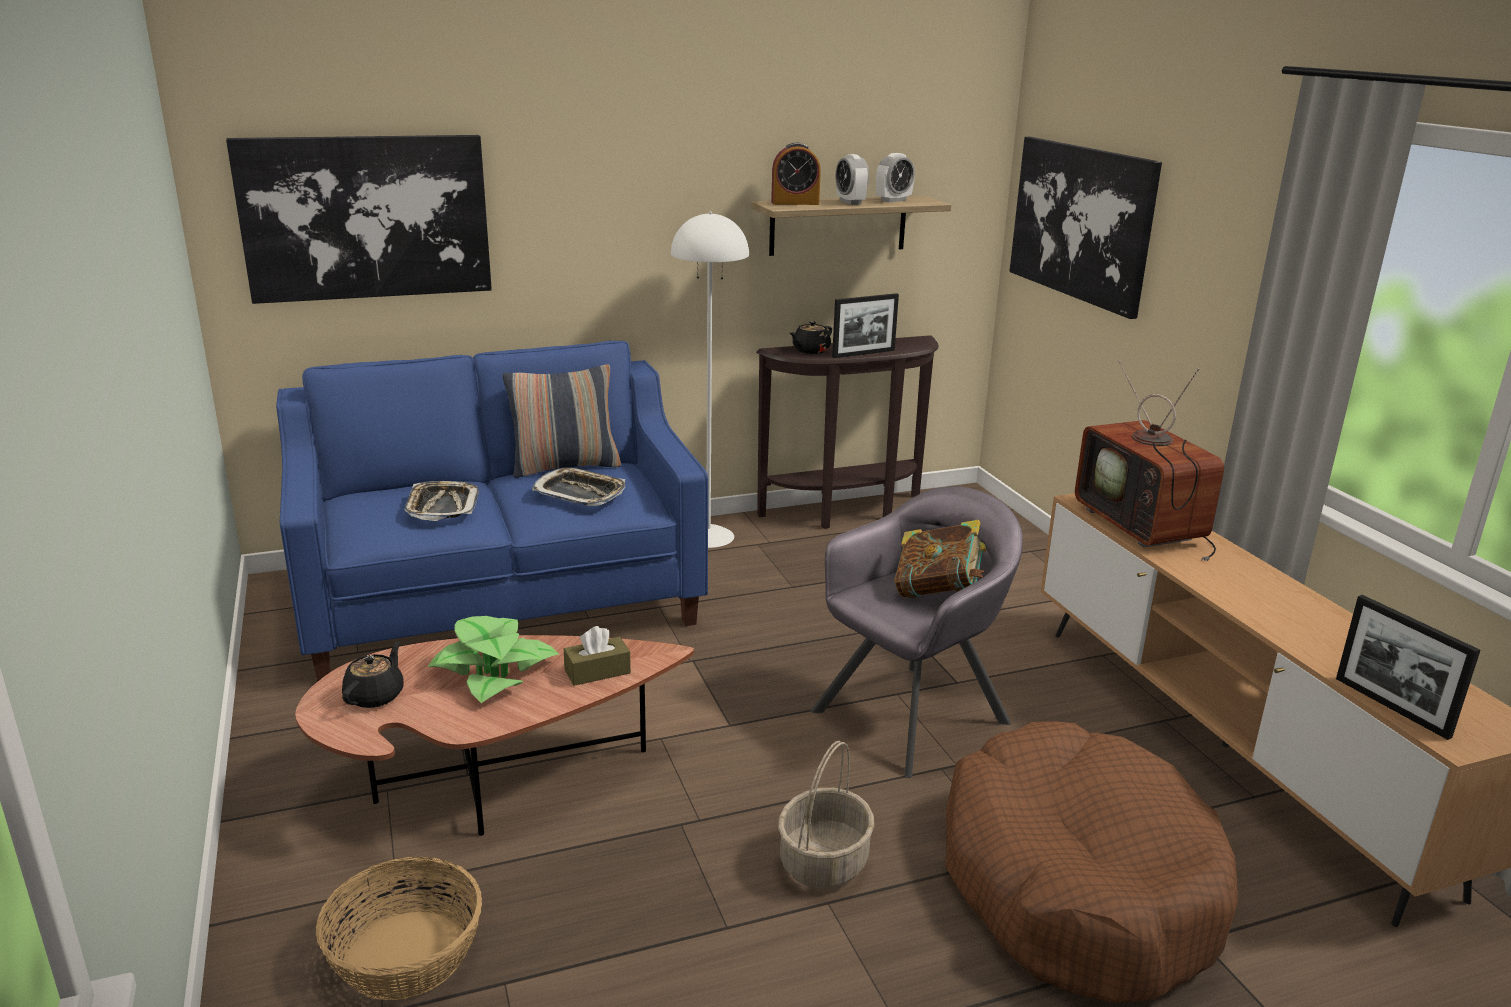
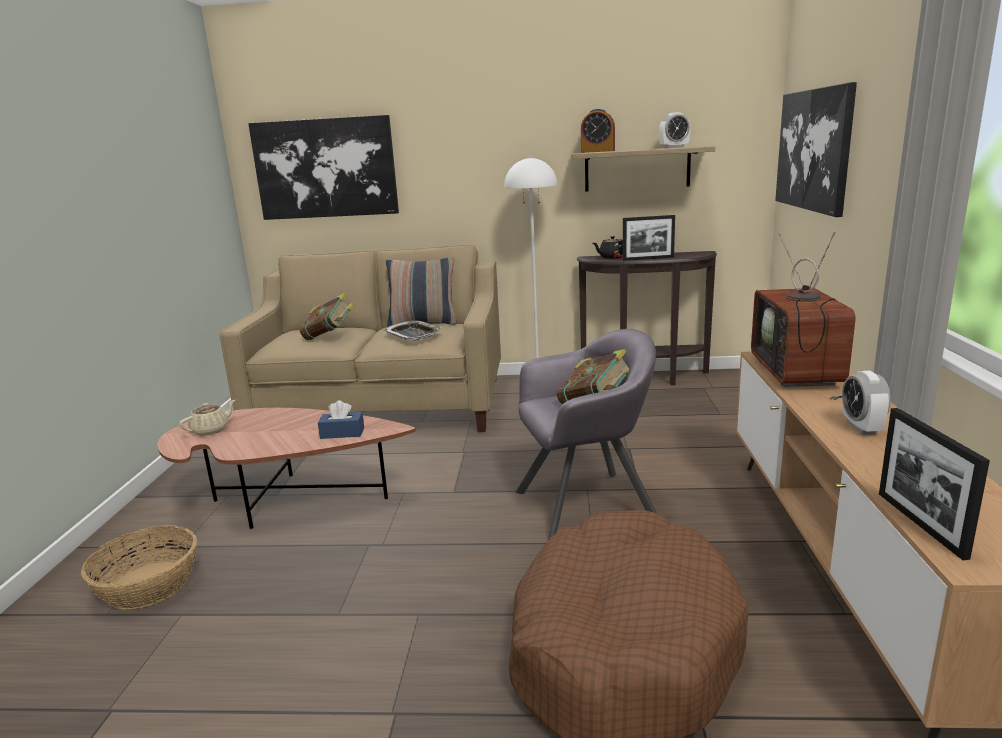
camera: 25 degrees right, 5 degrees down
(375, 696) = (211, 430): black teapot -> beige teapot
(442, 507) = (329, 337): tray -> book
(494, 670) = (286, 425): potted plant -> none
(500, 599) = (382, 406): blue sofa -> beige sofa
(597, 672) = (342, 433): brown tissue box -> blue tissue box
(823, 861) = (439, 586): basket -> none
(850, 202) = (639, 149): alarm clock -> alarm clock (861, 428)

